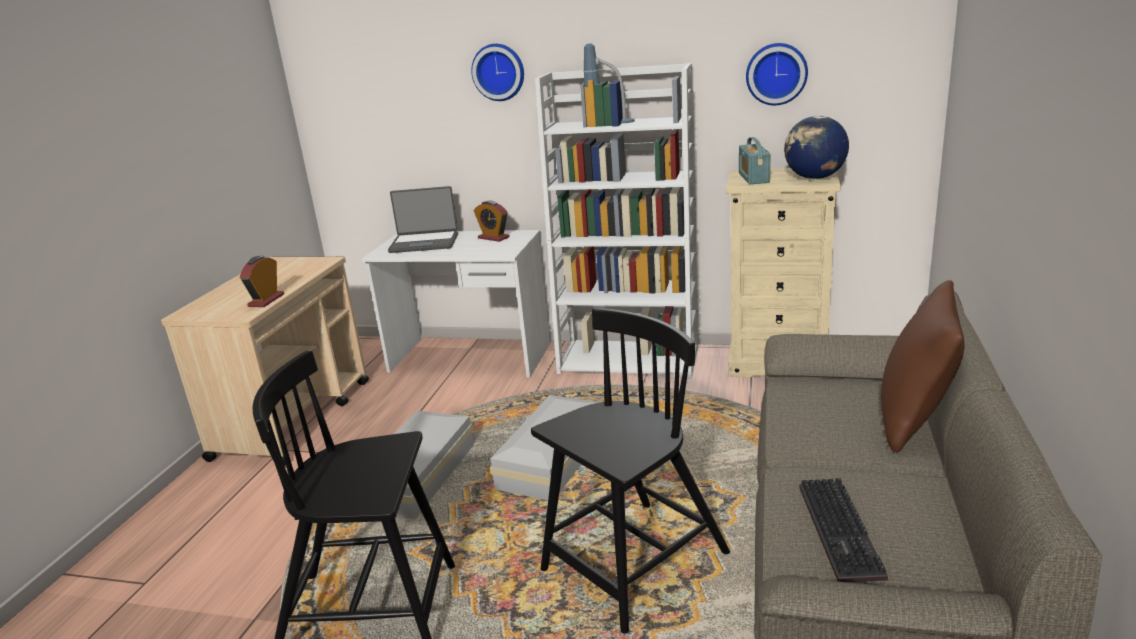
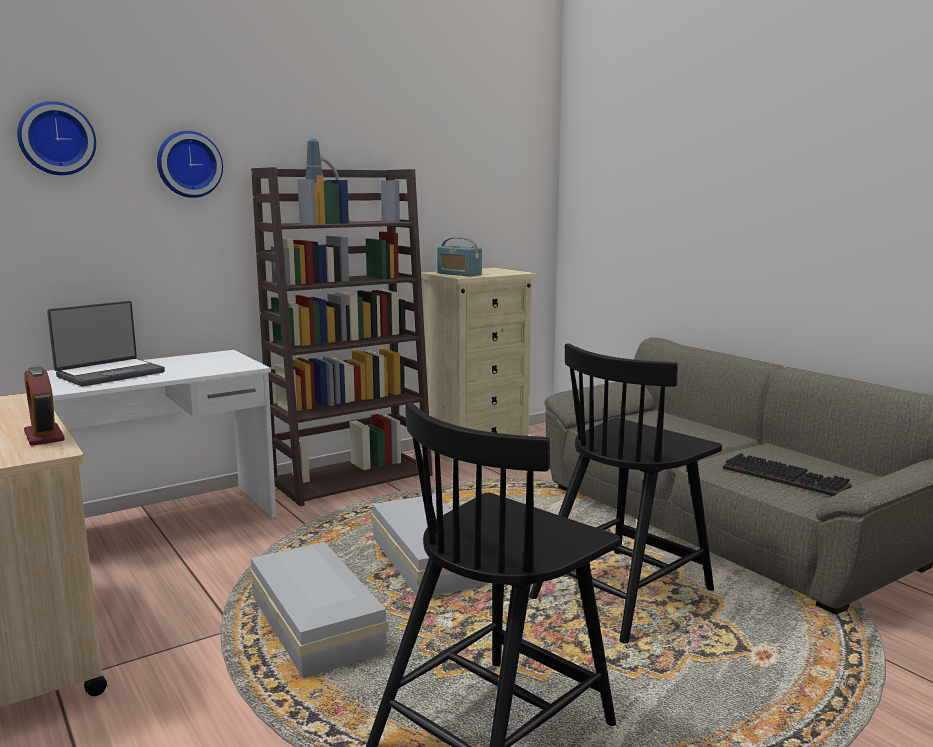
camera: 50 degrees left, 10 degrees down
(493, 237) = (195, 360): alarm clock -> none
(630, 359) = (352, 478): white bookcase -> brown bookcase
(633, 564) = (623, 592): black chair -> black chair turned 135 degrees counterclockwise
(776, 74) = (451, 186): wall clock -> wall clock (56, 139)
(814, 178) = (505, 271): globe -> none
(914, 420) = (697, 424): brown pillow -> none

